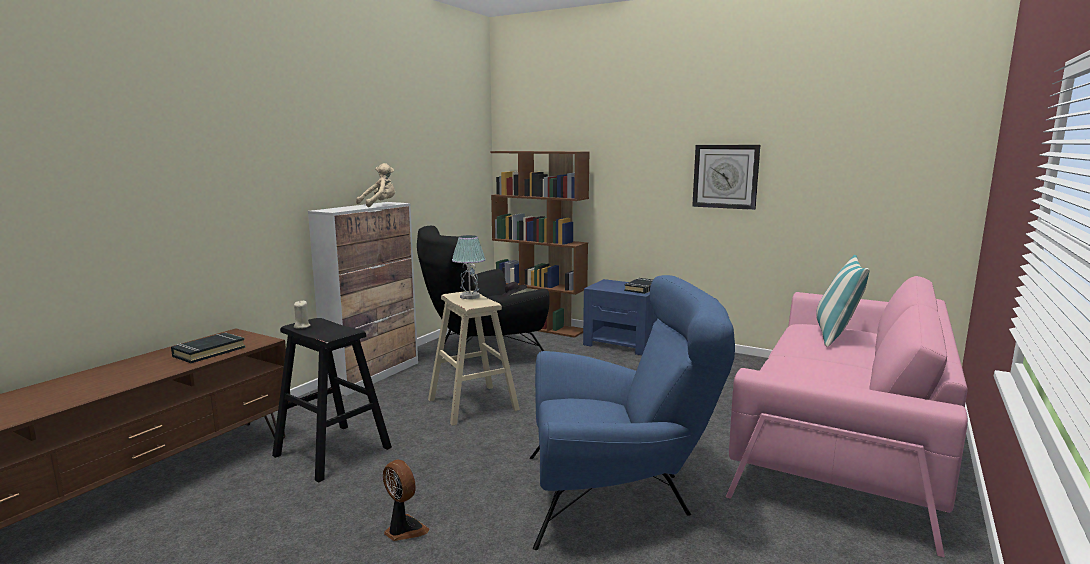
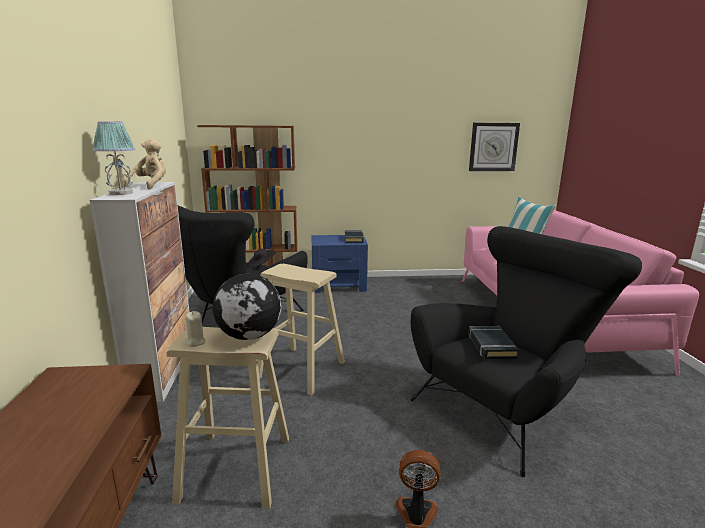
camera: 35 degrees left, 5 degrees up
(209, 352) = (74, 411): black book -> black book (491, 346)
(332, 451) = (236, 468): black stool -> beige stool
(338, 331) = (250, 336): none -> globe
(469, 296) = (293, 270): table lamp -> table lamp (120, 193)
(619, 495) = (505, 405): blue armchair -> black armchair
(725, 176) = (408, 145): wall clock -> wall clock (493, 147)

